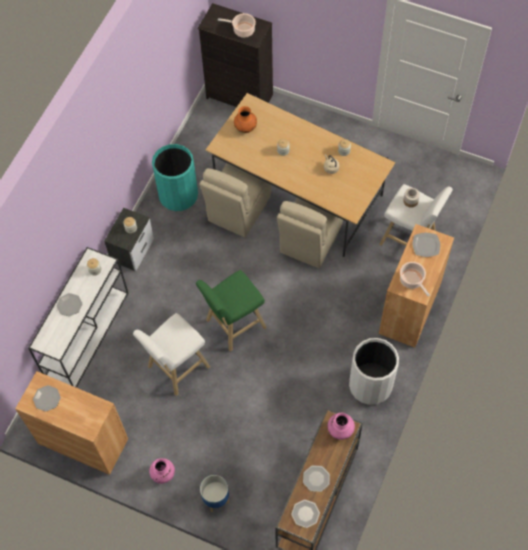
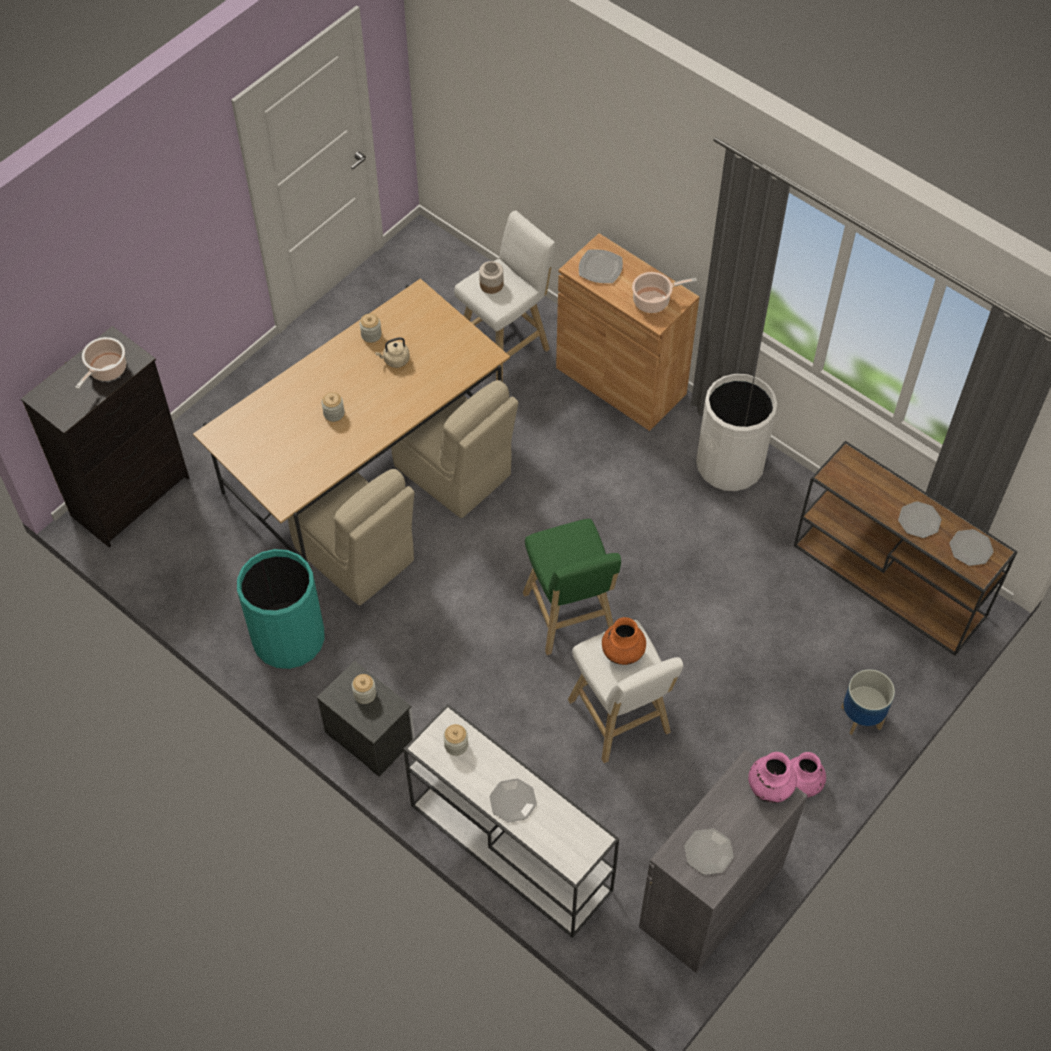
camera: 75 degrees left, 5 degrees down
(83, 441) = (711, 896): brown cabinet -> grey cabinet
(245, 128) = (264, 453): orange vase -> orange vase (623, 653)
(340, 430) = (850, 470): pink vase -> pink vase (769, 787)

